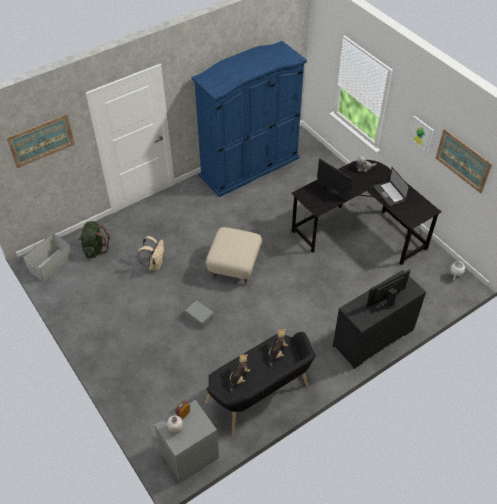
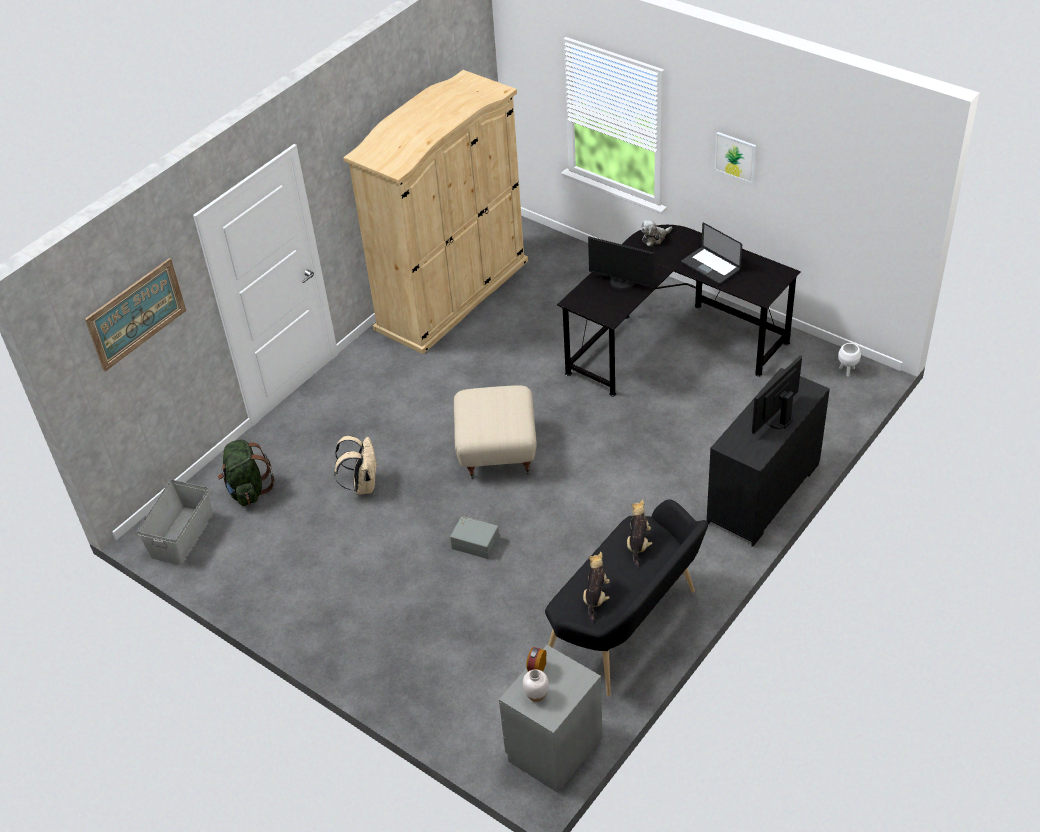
camera: 15 degrees left, 5 degrees down
(249, 166) = (452, 294): blue wardrobe -> beige wardrobe
(463, 160) = (816, 178): picture -> none

